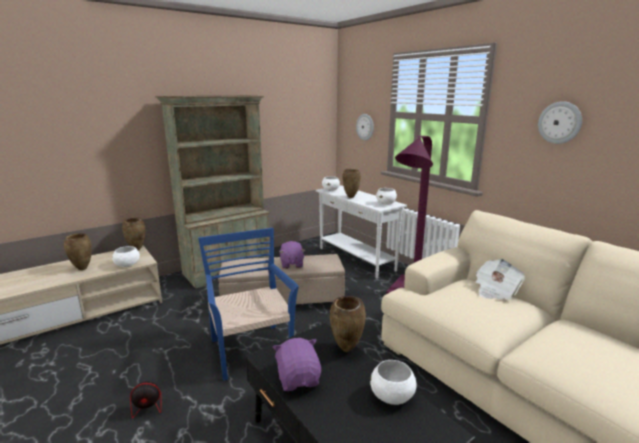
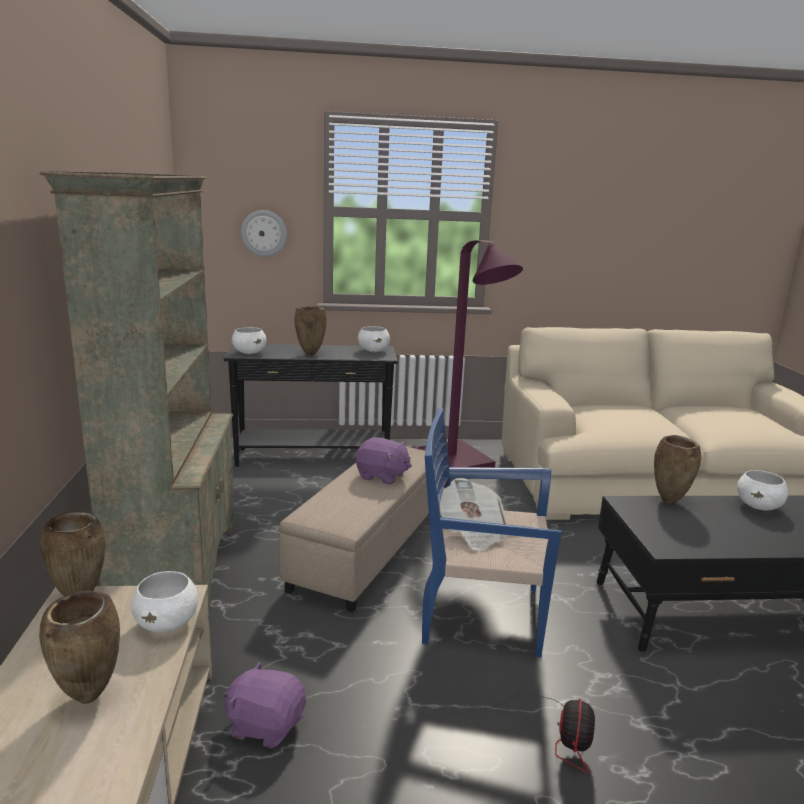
camera: 60 degrees left, 0 degrees up
(298, 379) = (718, 540): purple plush toy -> purple plush toy (265, 725)
(357, 259) = (314, 458): white console table -> black console table
(495, 290) = (611, 404): newspaper -> newspaper (472, 531)
(560, 122) = (575, 218): wall clock -> none

